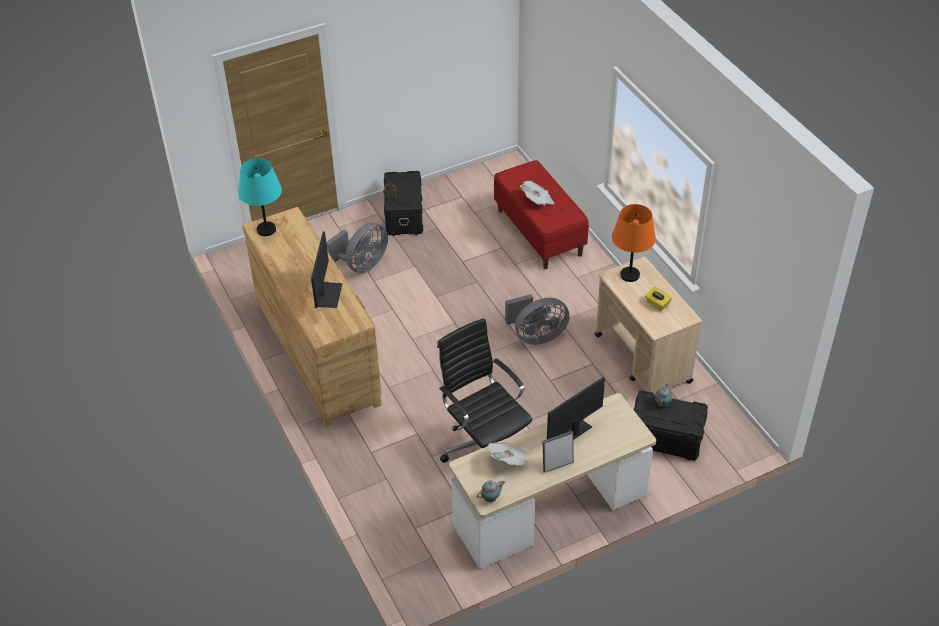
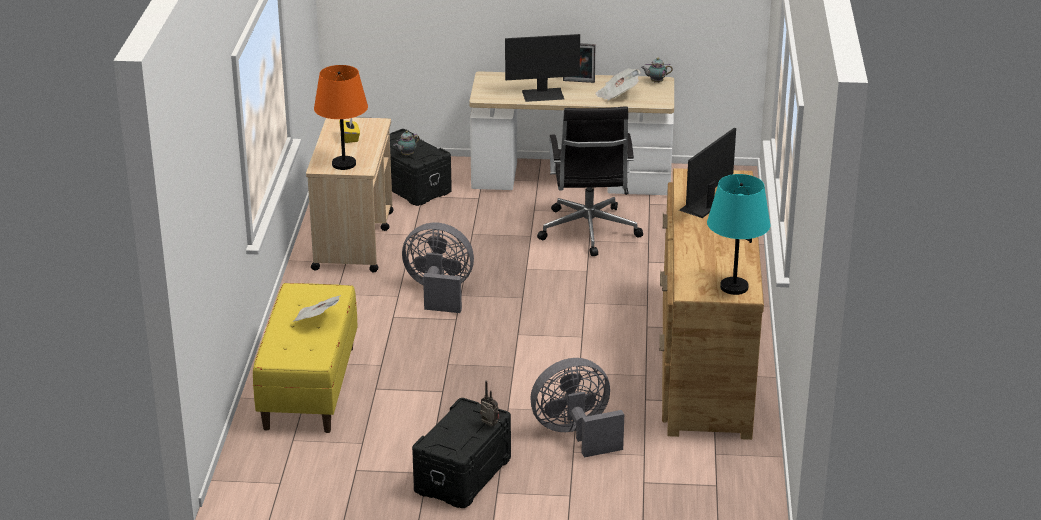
camera: 150 degrees left, 15 degrees down
(539, 232) = (309, 387): red bench -> yellow bench

